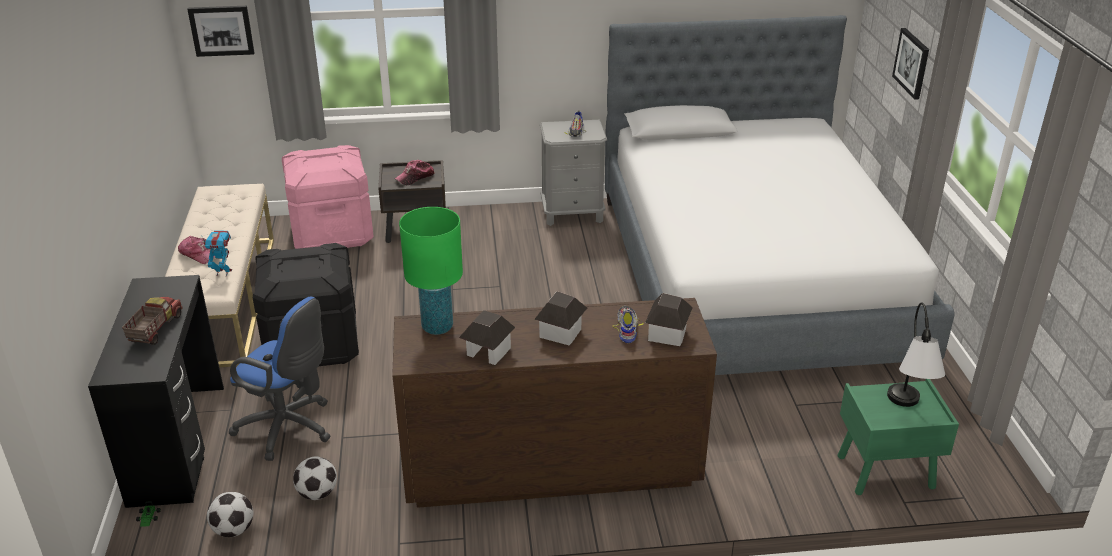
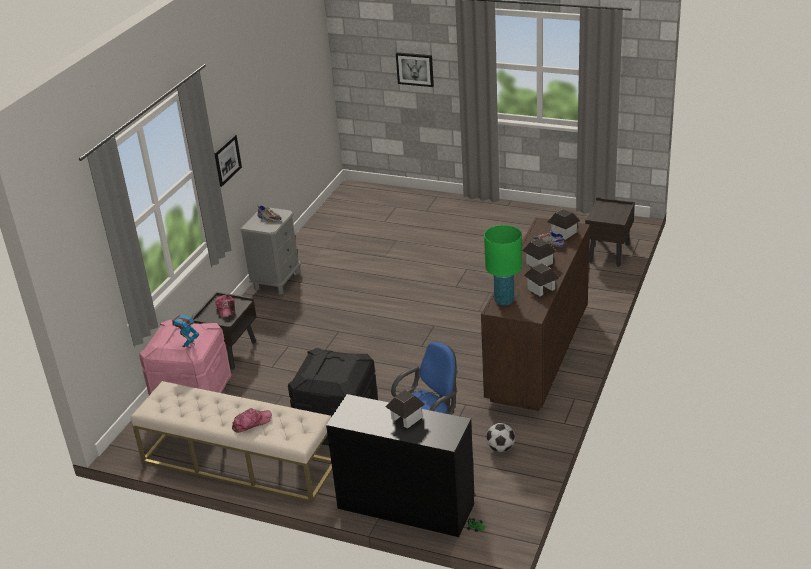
camera: 60 degrees left, 0 degrees up
(155, 330) = (406, 418): toy truck -> toy house
(221, 30) = (82, 281): picture -> picture (226, 160)
(223, 272) = (289, 413): toy robot -> toy robot (189, 345)
(233, 530) = (512, 488): football -> none
(751, 277) = (414, 237): bed -> none
(884, 472) = (609, 253): green nightstand -> brown nightstand
(906, 410) = (614, 212): table lamp -> none

